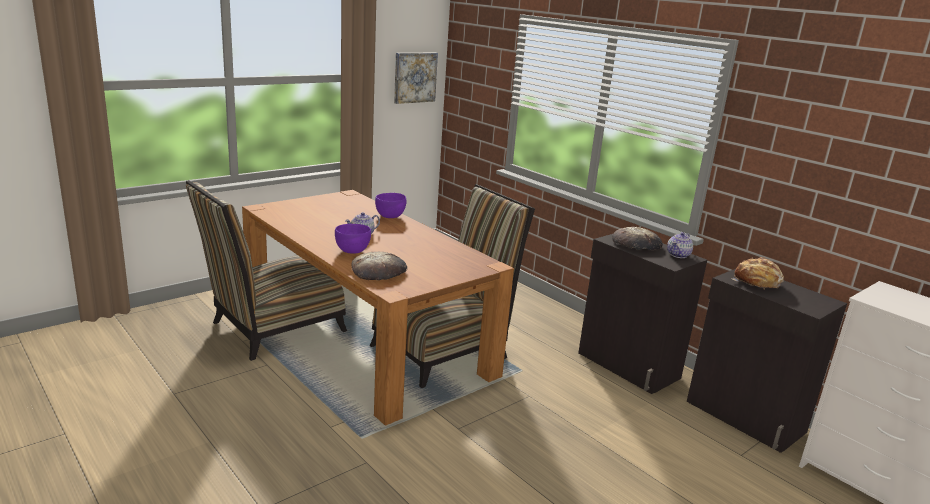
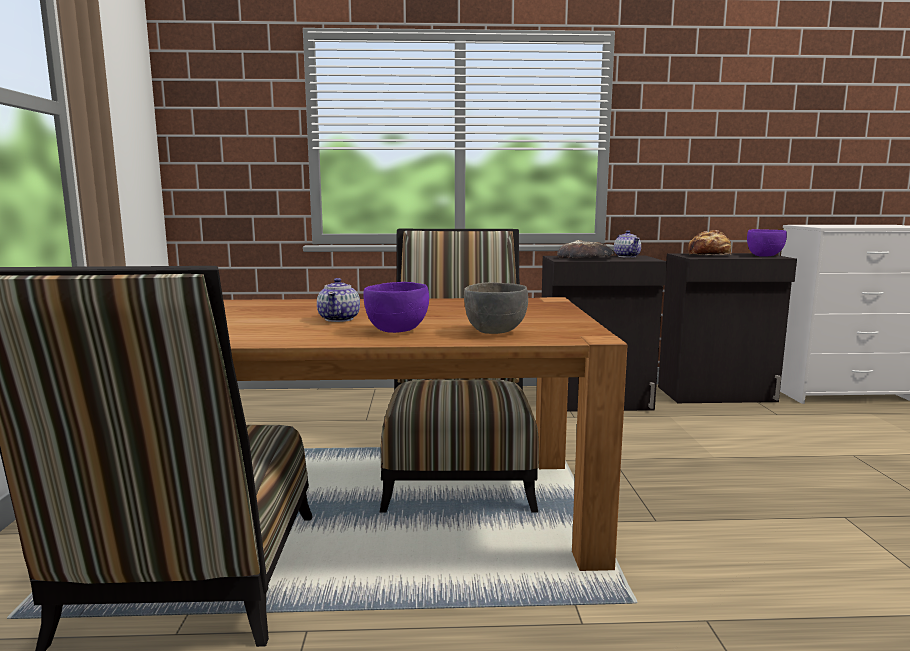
camera: 50 degrees left, 10 degrees down
(379, 270) = (495, 331): bread -> grey bowl
(390, 216) = (302, 303): purple bowl -> purple bowl (764, 256)
(414, 77) = (132, 129): picture -> none

